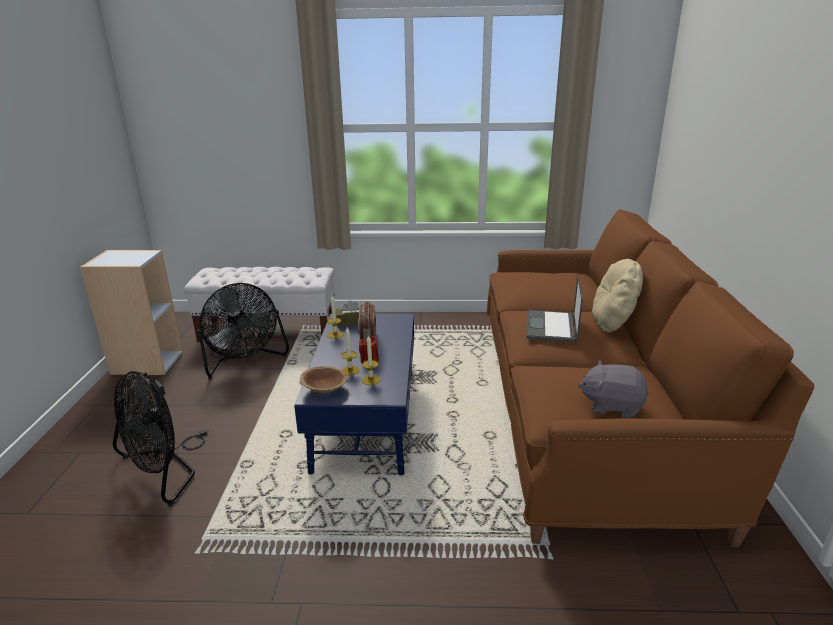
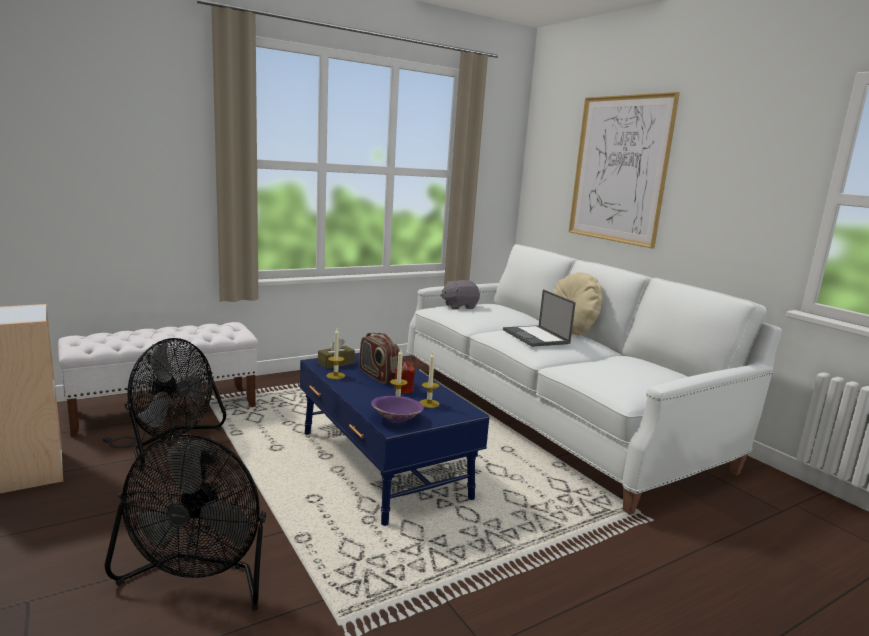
camera: 35 degrees left, 10 degrees down
(324, 389) = (396, 419): brown bowl -> purple bowl
(586, 409) = (553, 414): brown sofa -> white sofa
(612, 405) = (651, 377): grey plush toy -> grey plush toy (459, 306)
(733, 127) = (619, 169): none -> picture

